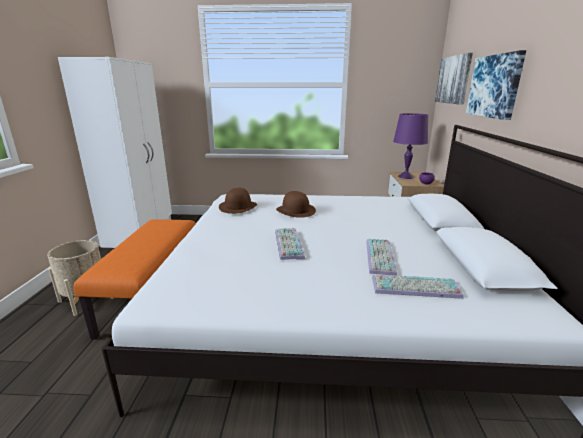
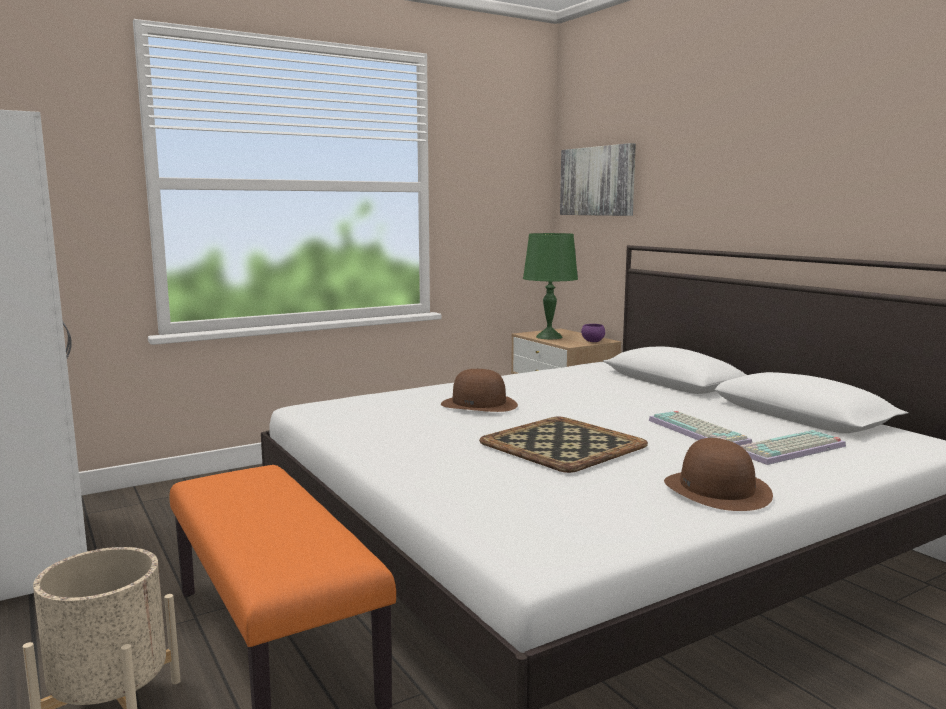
camera: 35 degrees left, 10 degrees down
(238, 206) = (371, 416): brown hat -> brown hat (717, 490)
(287, 243) = (561, 444): keyboard -> tray
(406, 177) = (549, 337): purple table lamp -> green table lamp
(494, 86) = (698, 188): picture -> none

